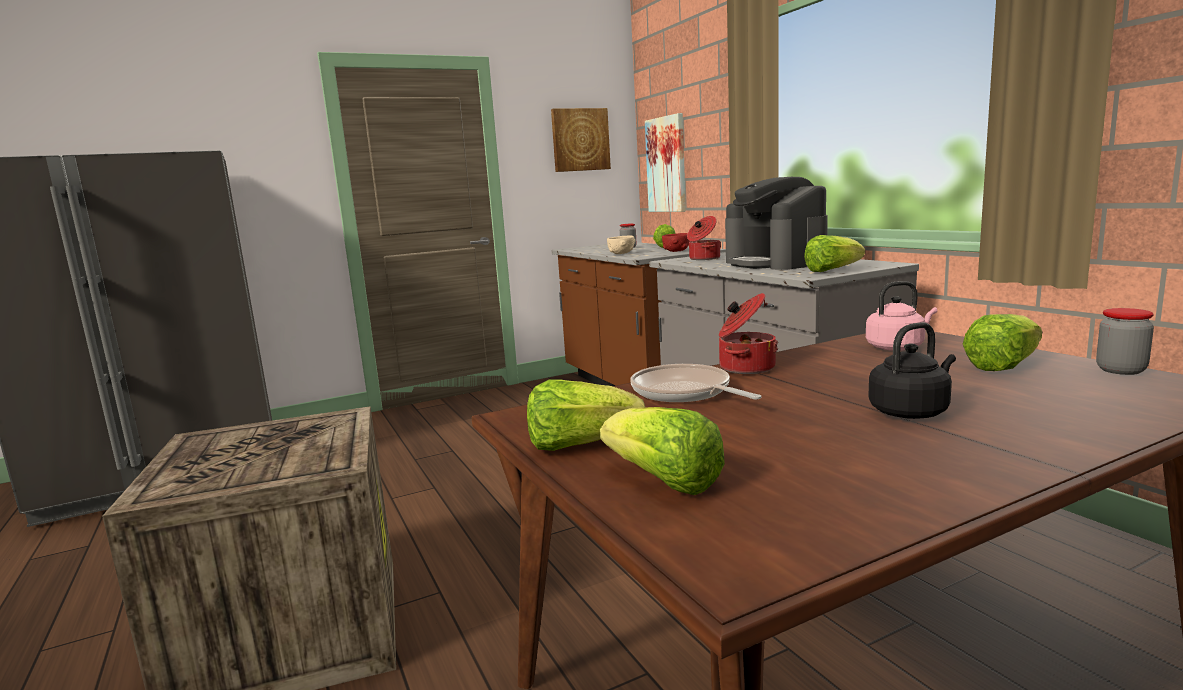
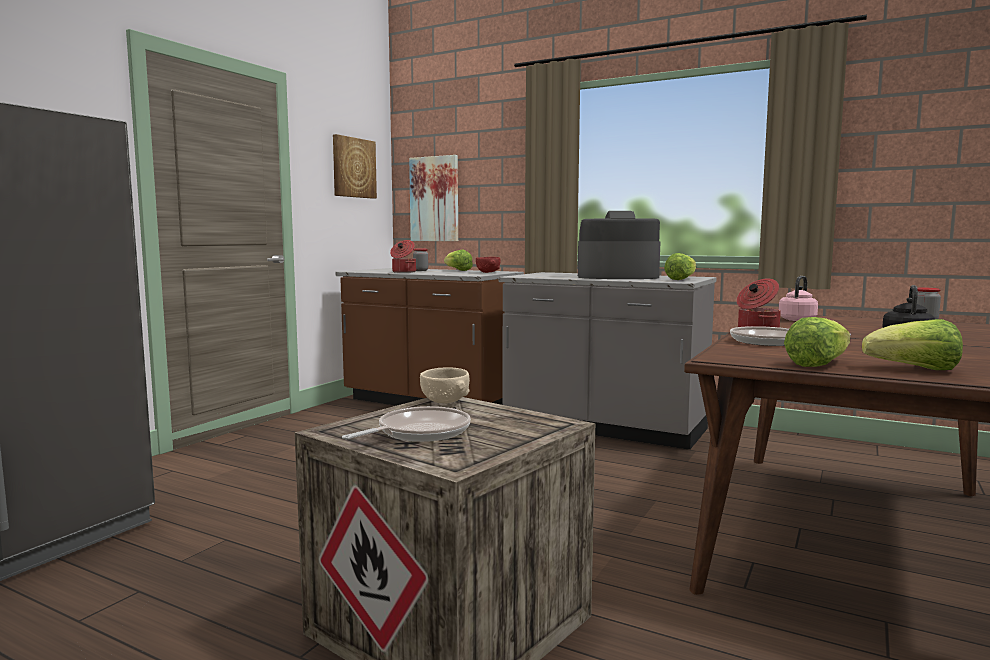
camera: 35 degrees left, 5 degrees down
(227, 453) = (419, 433): none -> frying pan
(621, 254) = (440, 273): beige bowl -> beige bowl (445, 401)
(703, 258) = (541, 275): cooking pot -> cooking pot (403, 272)
(775, 263) = (617, 277): coffee machine -> coffee machine turned 150 degrees clockwise
(1002, 366) = (874, 323): lettuce -> none

